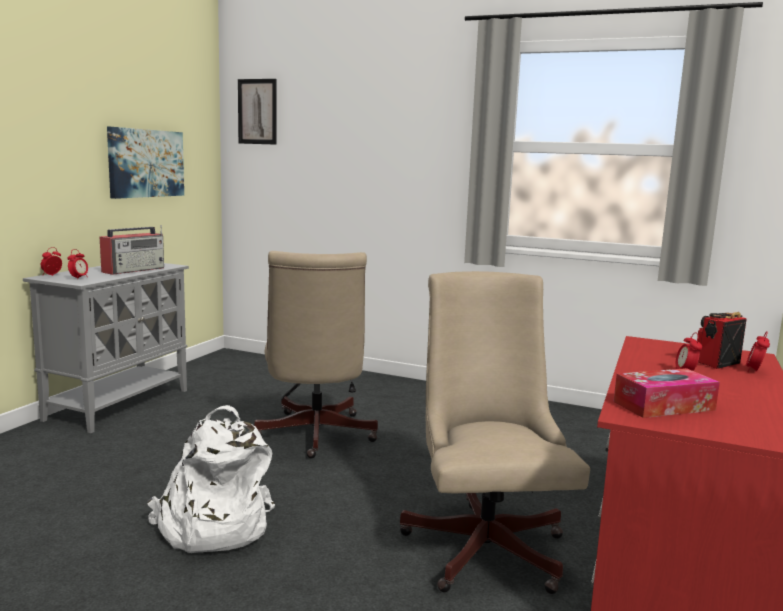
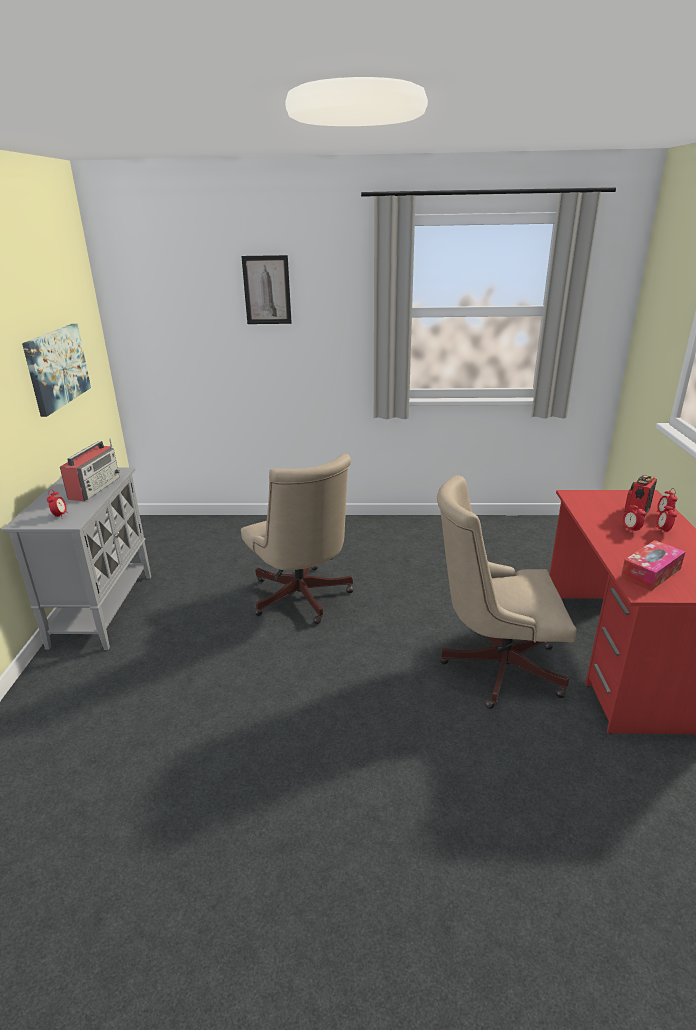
camera: 20 degrees left, 15 degrees up
(51, 275) = (26, 517): alarm clock -> alarm clock (663, 531)
(212, 526) = (298, 715): white backpack -> none
(257, 111) = (140, 286): picture -> picture (267, 290)
(484, 543) = (494, 666): beige office chair -> beige office chair turned 60 degrees counterclockwise

